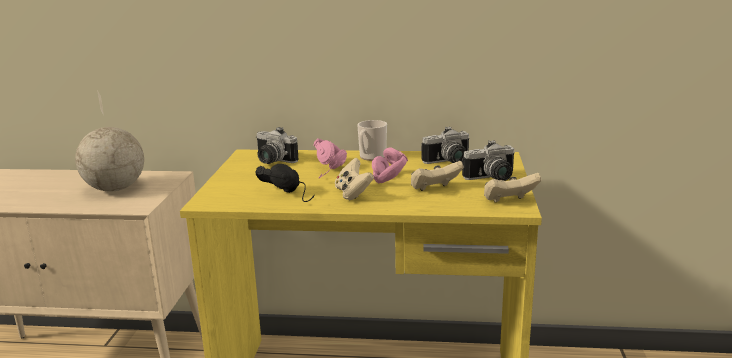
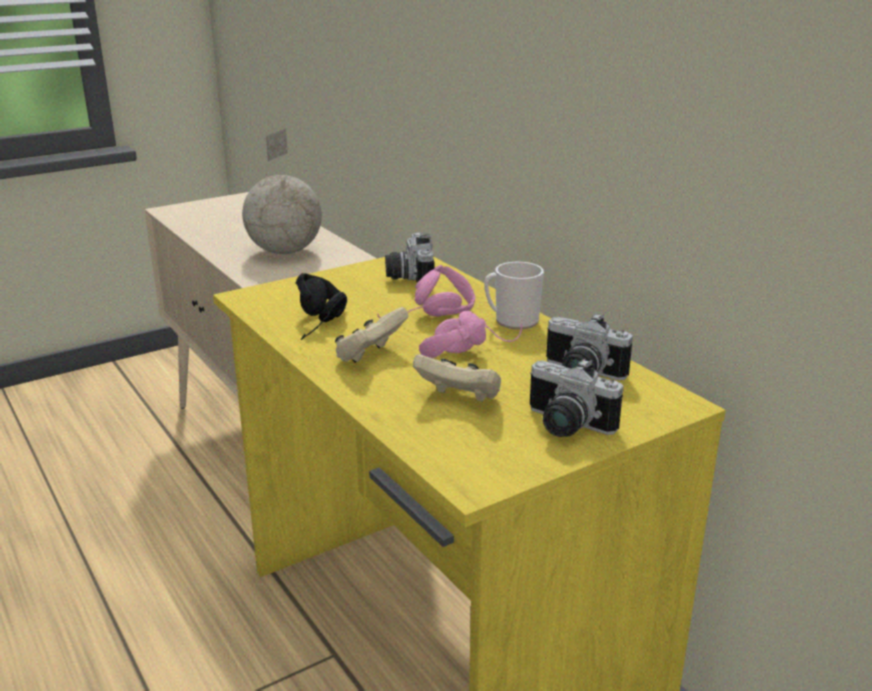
camera: 50 degrees right, 5 degrees up
(509, 201) = (492, 467): beige game controller -> none

